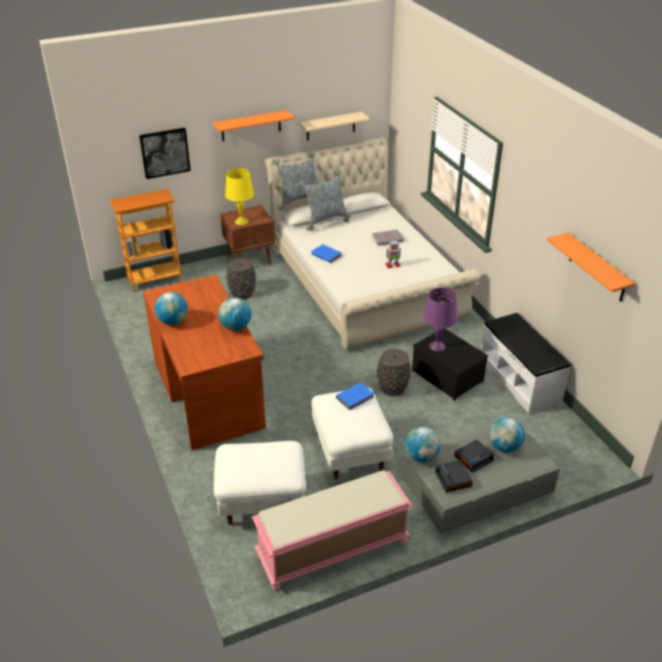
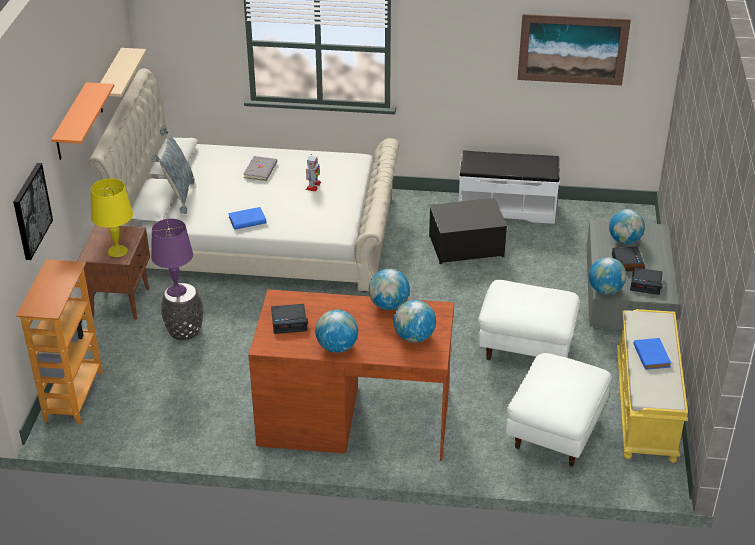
camera: 60 degrees left, 0 degrees up
(186, 294) = (289, 322): none -> alarm clock
(207, 350) = (414, 337): none -> globe
(298, 204) = (132, 196): pillow -> none
(332, 549) = (646, 407): pink bench -> yellow bench
(355, 397) = (510, 291): blue book -> blue book (651, 355)
(393, 387) = (454, 285): grey stool -> none
(437, 346) = (455, 219): purple table lamp -> purple table lamp (176, 290)
(597, 268) = (572, 49): orange shelf -> picture

